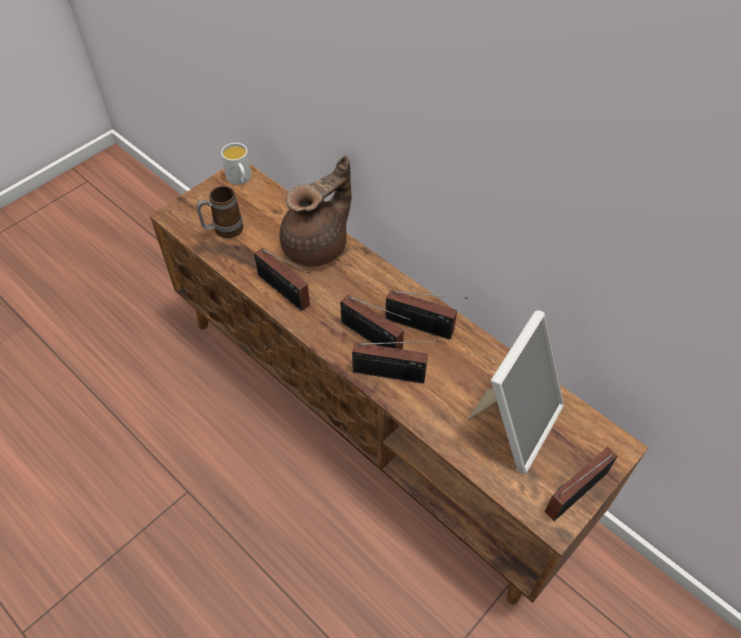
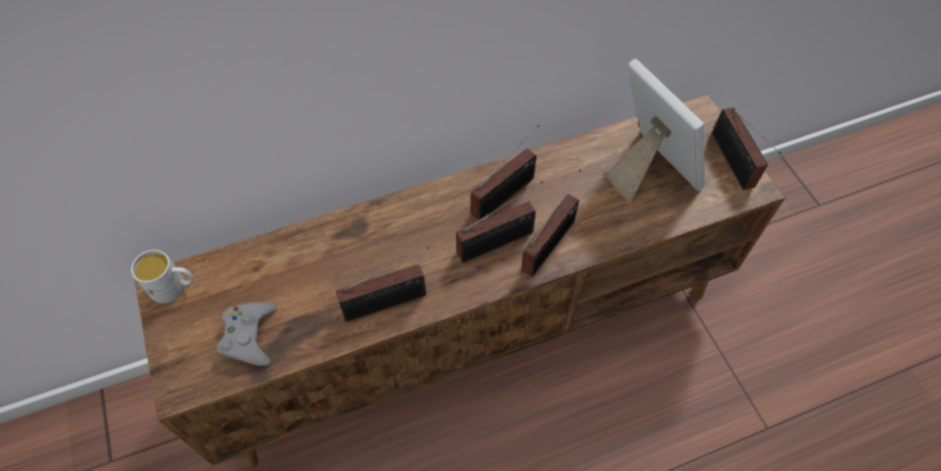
camera: 65 degrees left, 5 degrees up
(223, 231) = (249, 337): mug -> grey game controller
(318, 246) = (340, 244): brown teapot -> none

